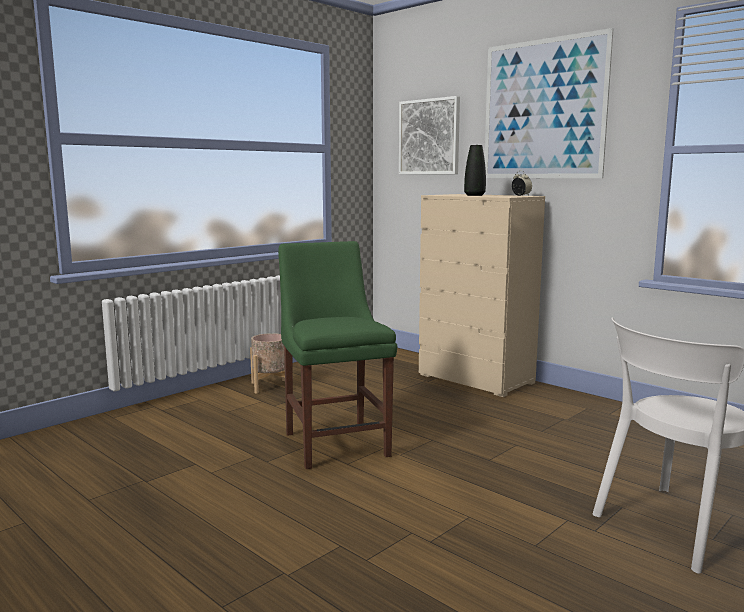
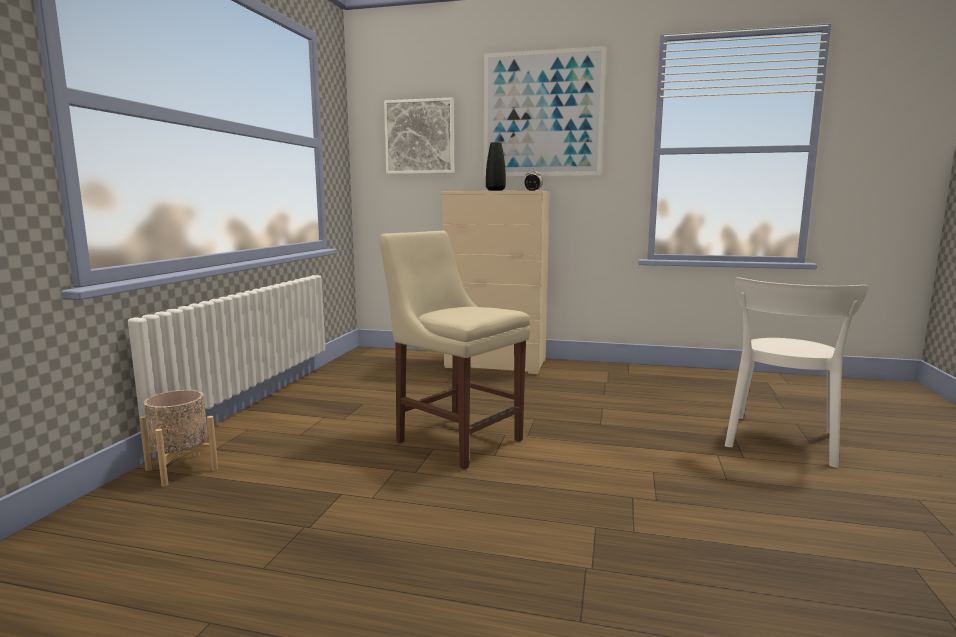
camera: 30 degrees left, 0 degrees up
(270, 386) = (312, 402): beige planter -> beige planter (181, 469)
(335, 442) = (455, 439): green chair -> beige chair

